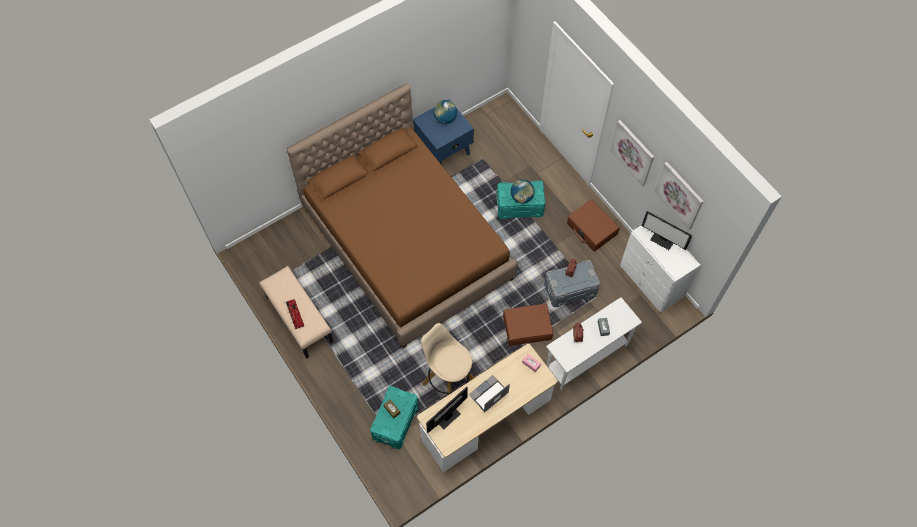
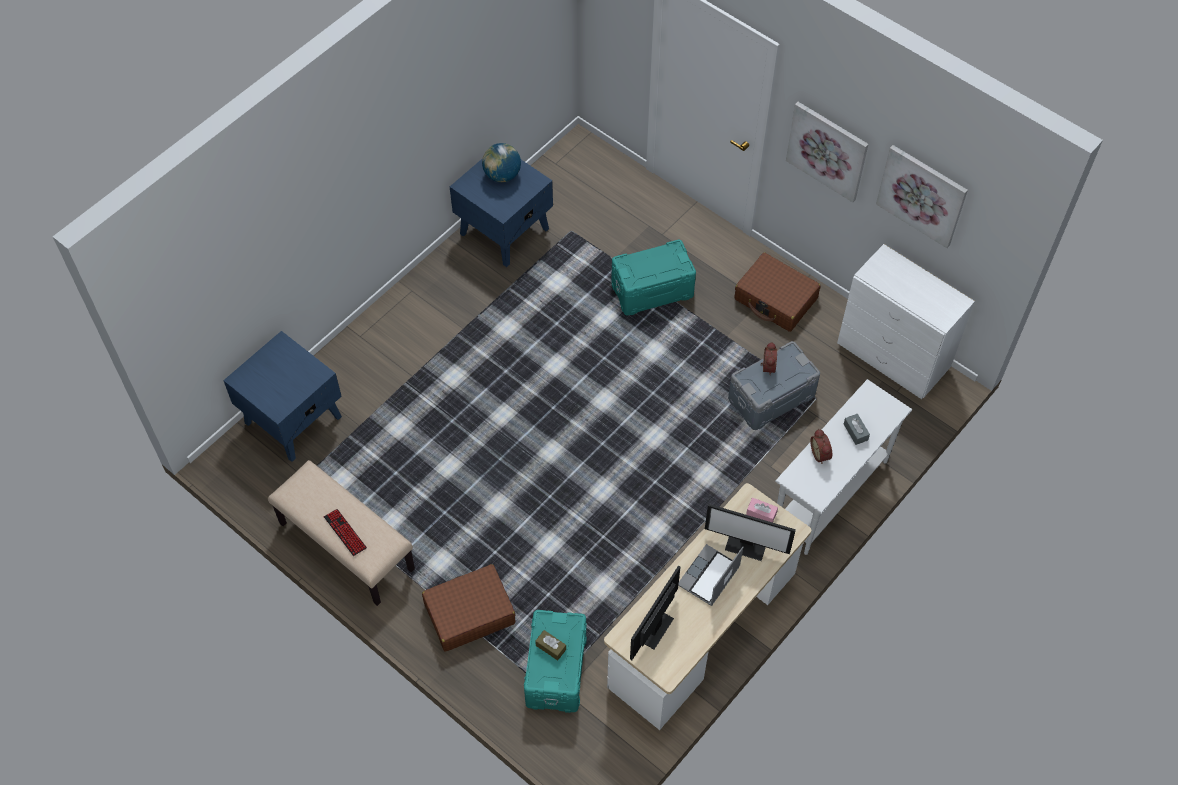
camera: 15 degrees left, 5 degrees down
(291, 236) = (294, 419): none -> blue nightstand
(407, 243) = (489, 385): brown bed -> none
(448, 381) = (622, 585): beige stool -> none
(521, 197) = (656, 271): globe -> none
(527, 327) = (722, 471): brown suitcase -> brown suitcase (469, 613)
(663, 240) = (905, 277): monitor -> monitor (746, 545)

